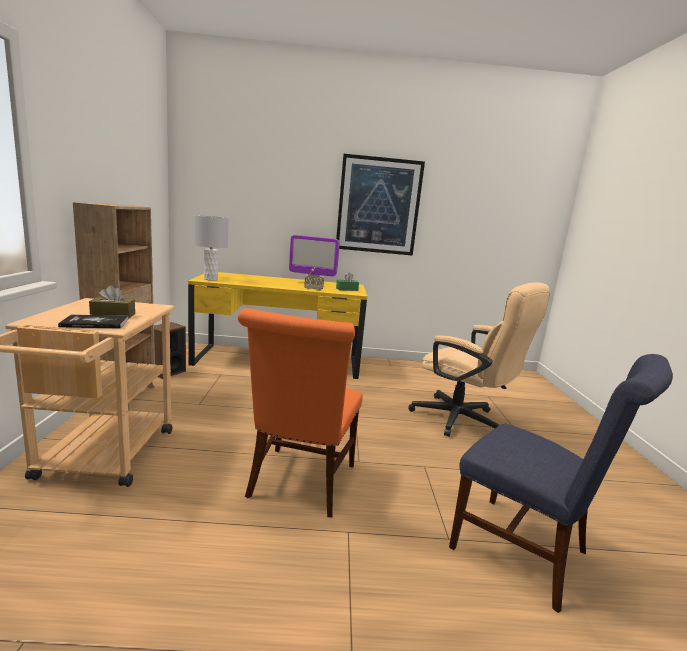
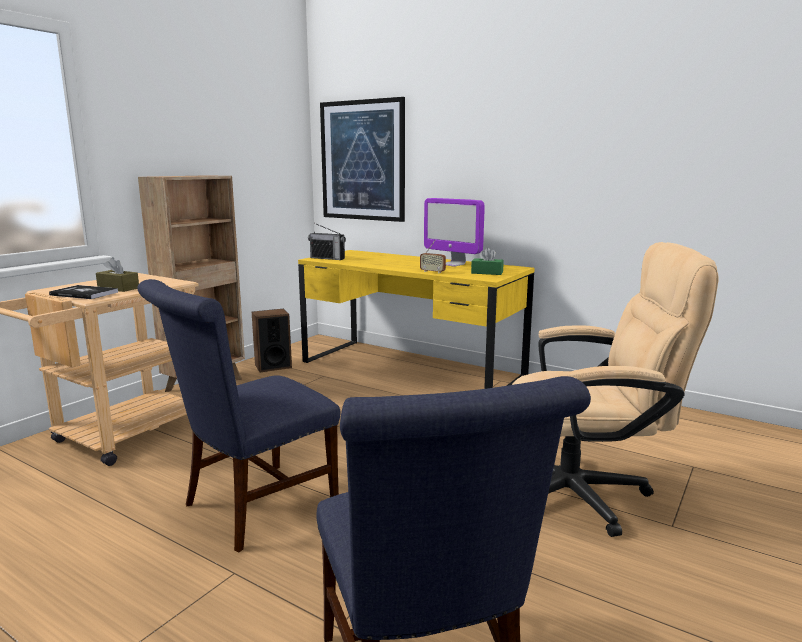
camera: 35 degrees right, 0 degrees up
(211, 279) = (327, 258): grey table lamp -> radio
(300, 484) = (252, 508): orange chair -> blue chair
(378, 206) = (554, 145): picture -> picture (362, 161)
(464, 421) = (586, 494): beige office chair -> beige office chair turned 75 degrees counterclockwise

